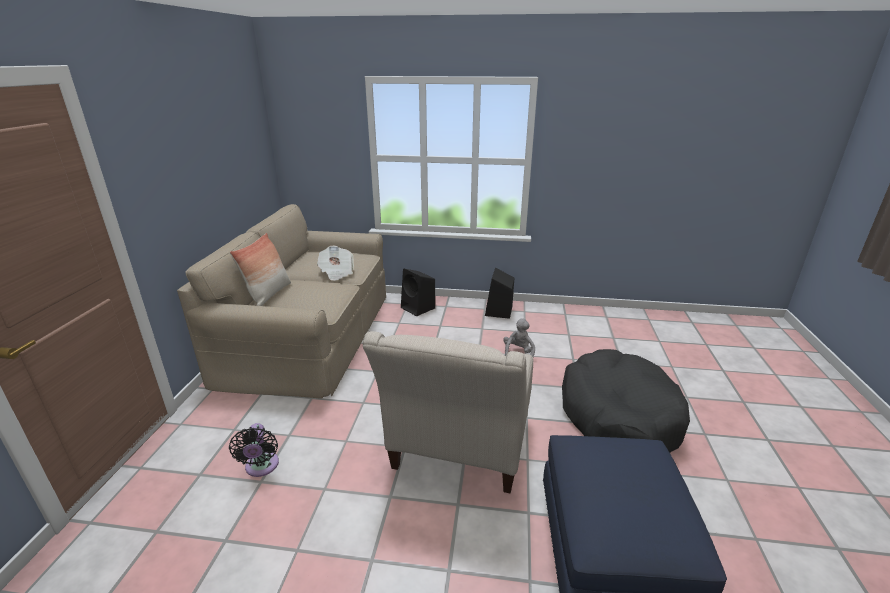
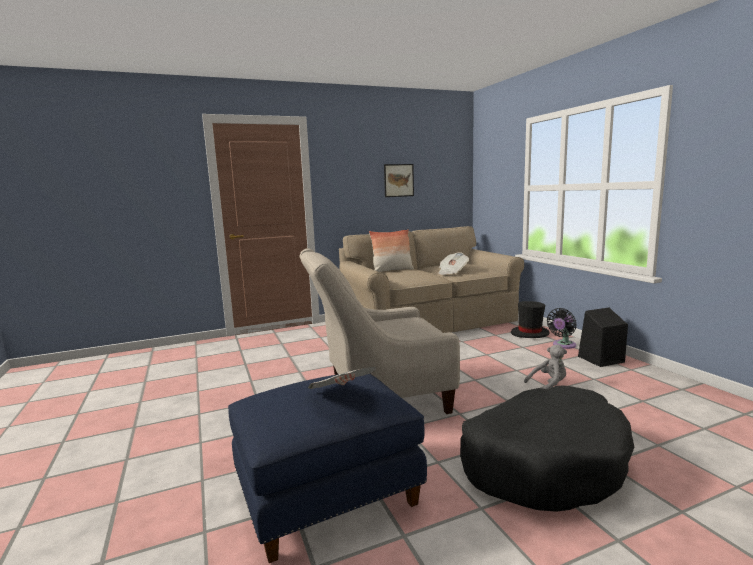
camera: 60 degrees right, 15 degrees down
(212, 160) = (398, 180): none -> picture
(261, 467) = (299, 352): black fan -> black fan (563, 345)
(418, 308) = (530, 333): black speaker -> black hat
(642, 471) = (342, 396): none -> newspaper

